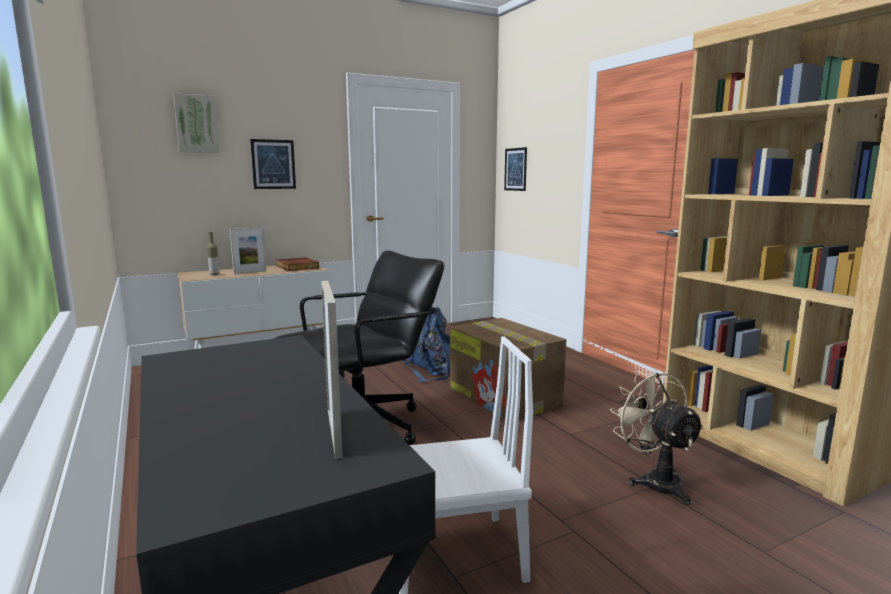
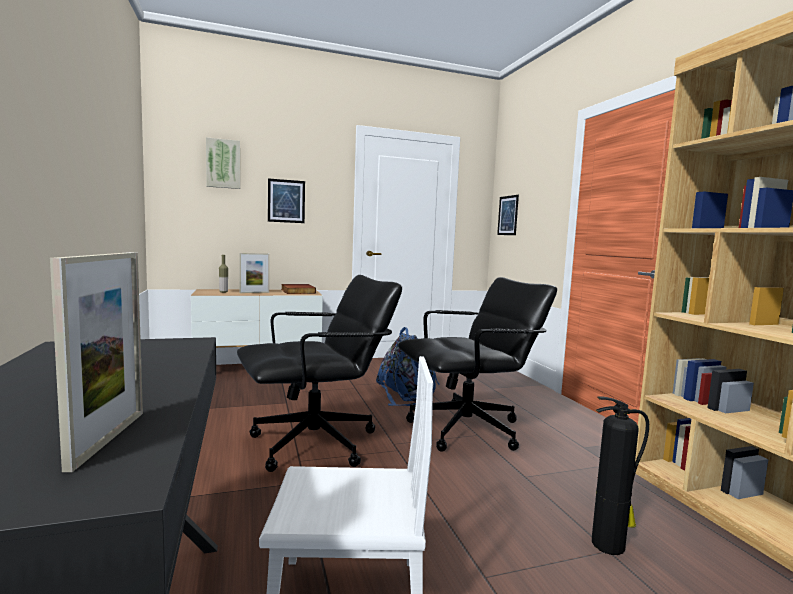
camera: 10 degrees right, 5 degrees down
(505, 397) = (468, 430): cardboard box -> black office chair
(655, 481) = (609, 545): beige fan -> fire extinguisher

